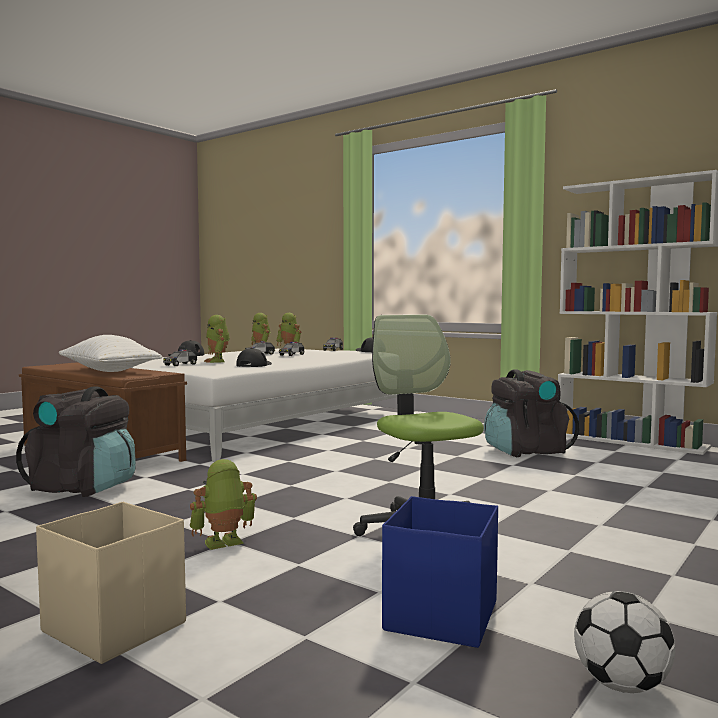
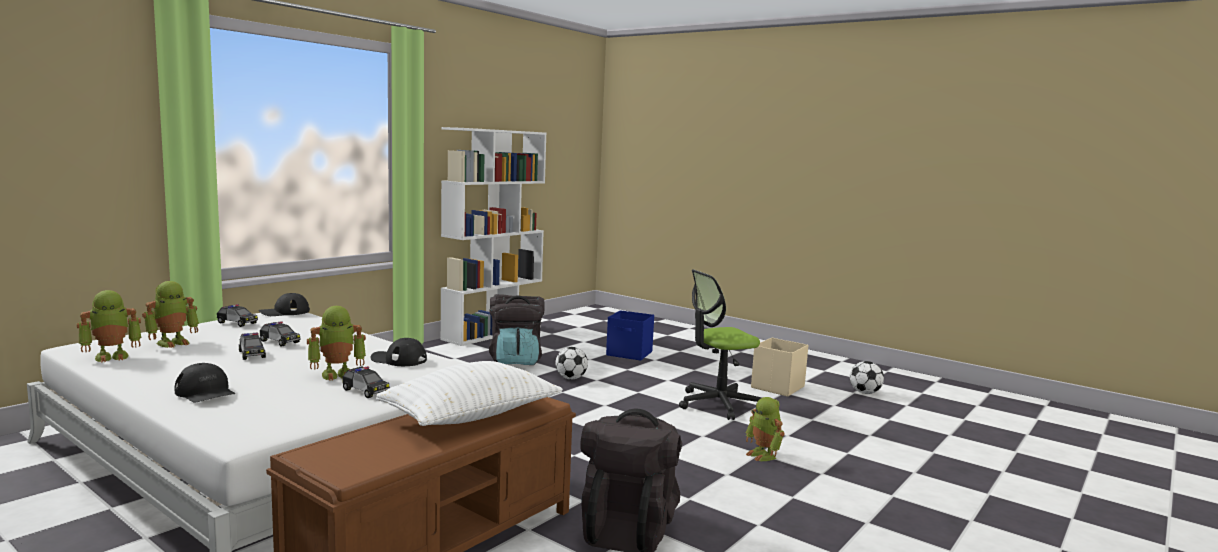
camera: 90 degrees left, 5 degrees up
(114, 626) = (894, 475): beige storage box -> beige storage box (777, 387)
(440, 617) = (831, 411): blue storage box -> blue storage box (630, 354)
(479, 469) = (571, 378): none -> football

